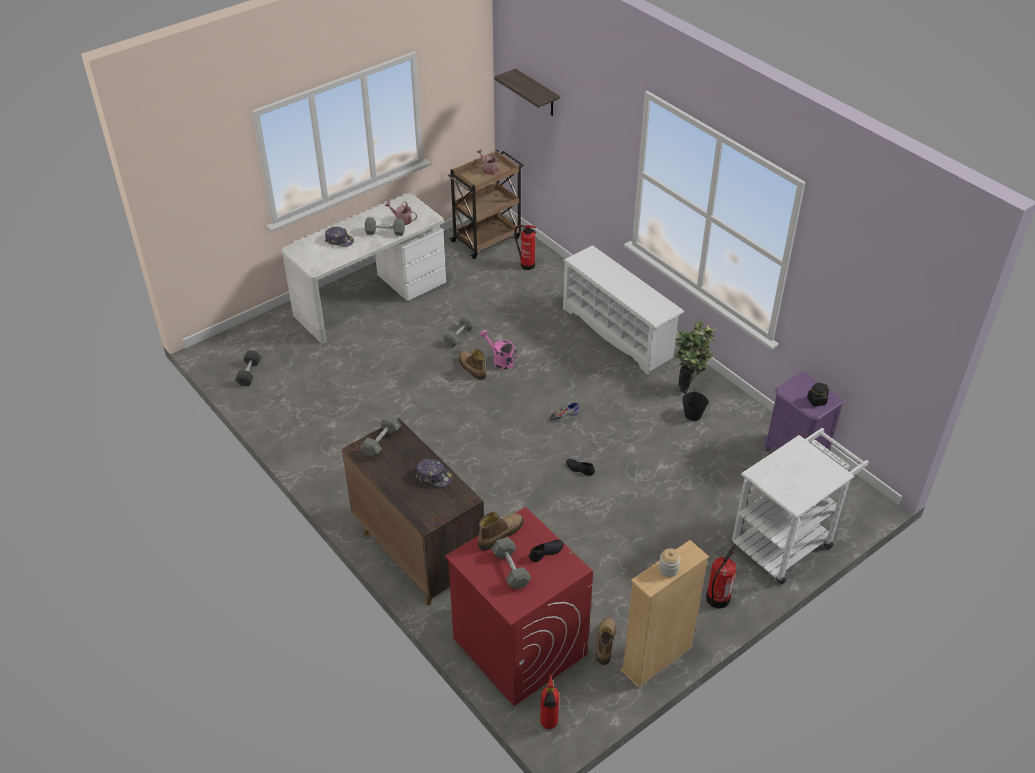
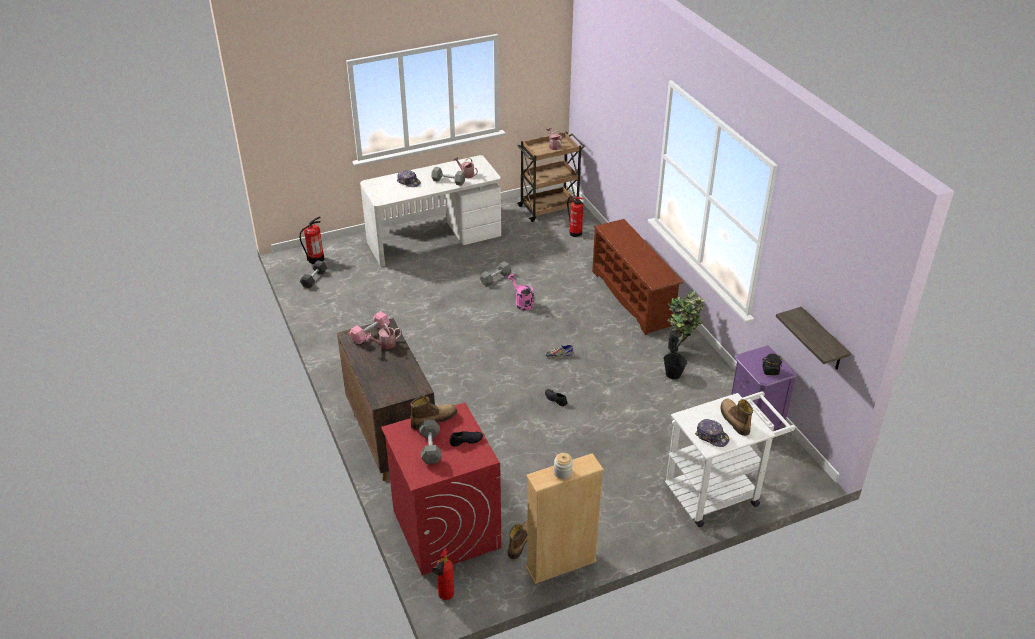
camera: 15 degrees right, 5 degrees down
(381, 442) = (370, 333): grey dumbbell -> pink dumbbell
(404, 453) = (385, 344): none -> watering can
(434, 476) = (401, 366): cap -> cap (712, 436)
(471, 368) = (495, 305): boot -> boot (734, 420)
(537, 93) = (597, 83): shelf -> shelf (822, 340)
(618, 333) = (633, 298): white shoe rack -> brown shoe rack
(717, 599) = (635, 527): fire extinguisher -> fire extinguisher (315, 259)

